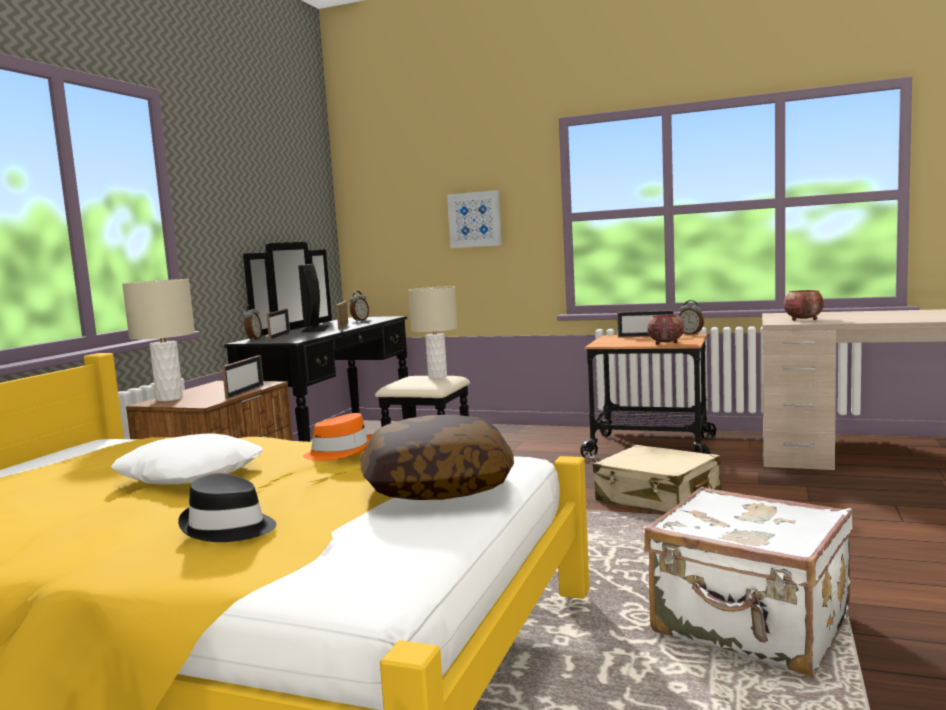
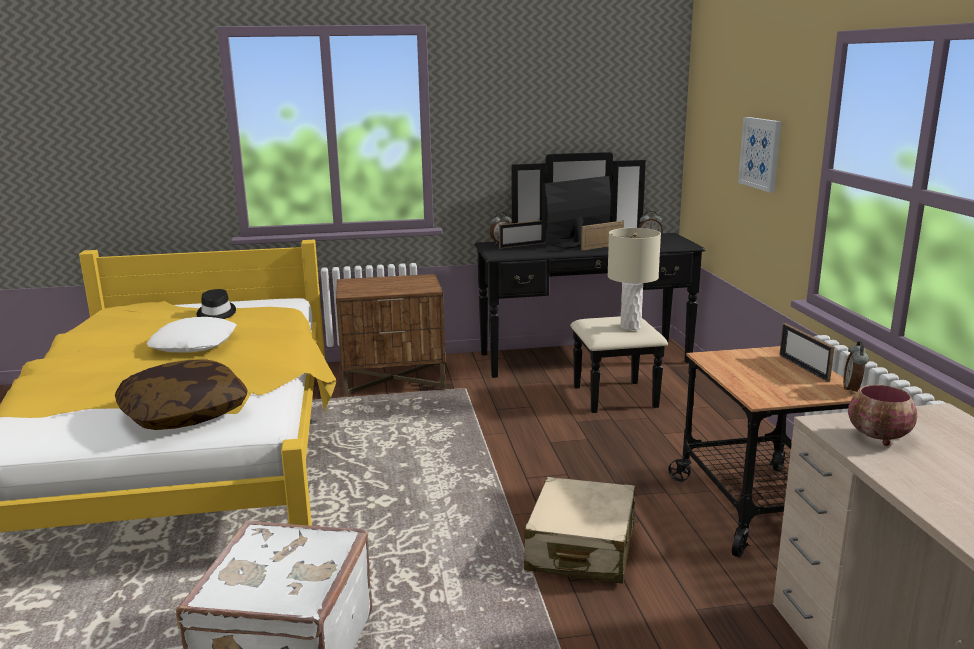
camera: 60 degrees right, 10 degrees up
(169, 398) = (362, 281): beige table lamp -> none
(228, 527) = (86, 383): black hat -> black hat (215, 314)
(245, 392) = (393, 292): picture frame -> none
(340, 452) = (248, 365): orange hat -> none
(665, 343) = (753, 386): bowl -> none

